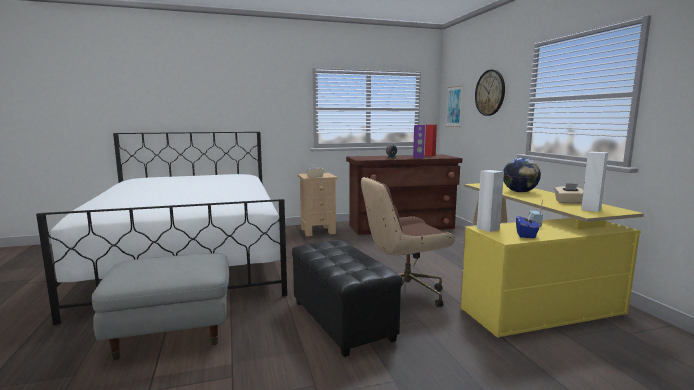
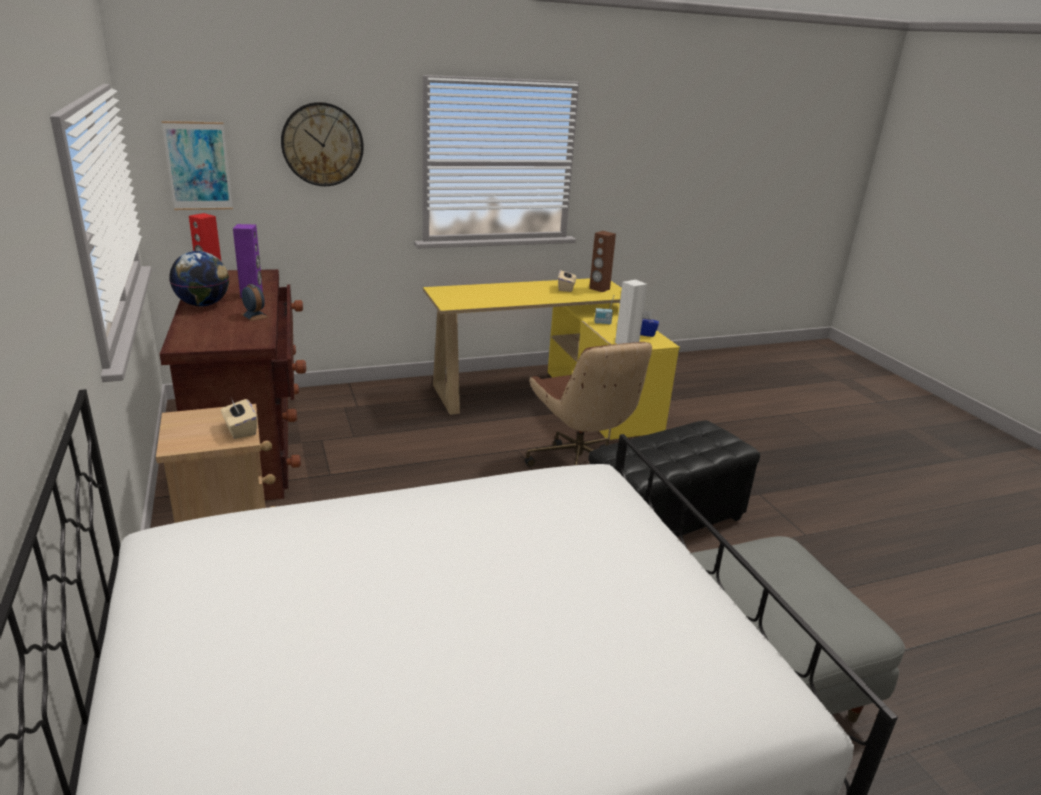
camera: 95 degrees left, 15 degrees up
(519, 192) = (508, 295): globe -> globe (203, 305)
(590, 209) = (599, 289): white speaker -> brown speaker

